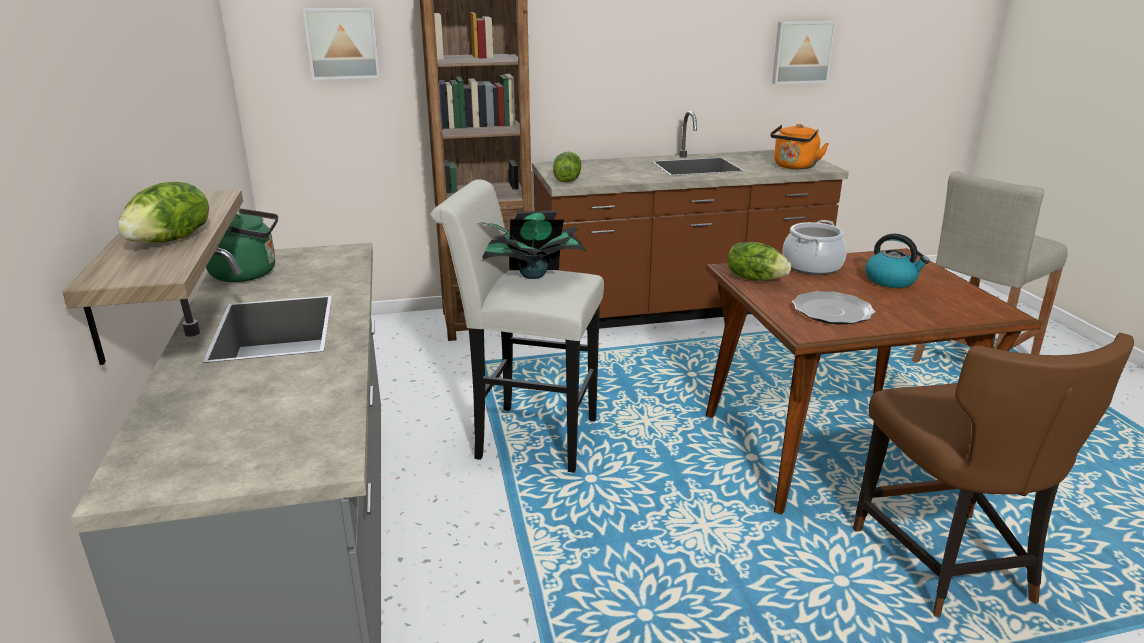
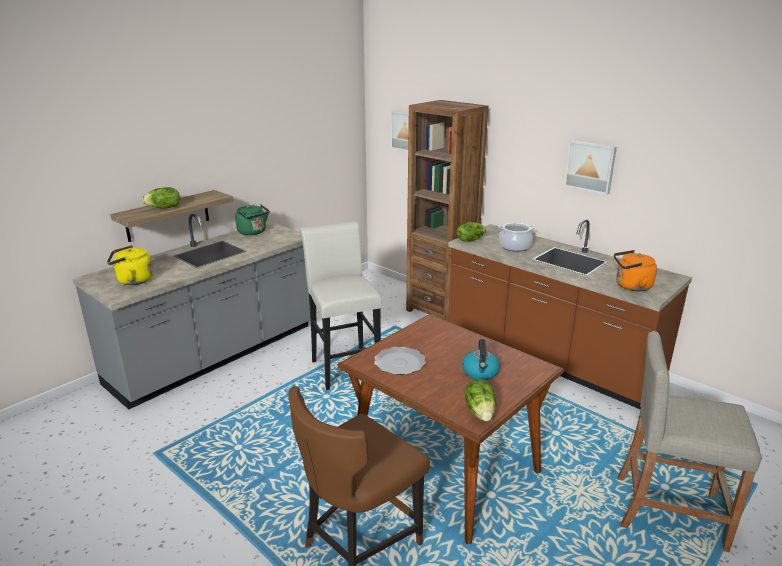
camera: 55 degrees right, 0 degrees up
(264, 430) = (133, 281): none -> yellow kettle
(531, 275) = (349, 279): potted plant -> none
(755, 278) = (422, 331): lettuce -> lettuce (480, 412)
(801, 52) = (704, 196): picture -> picture (590, 166)
(811, 266) = (469, 342): cooking pot -> cooking pot (514, 247)

